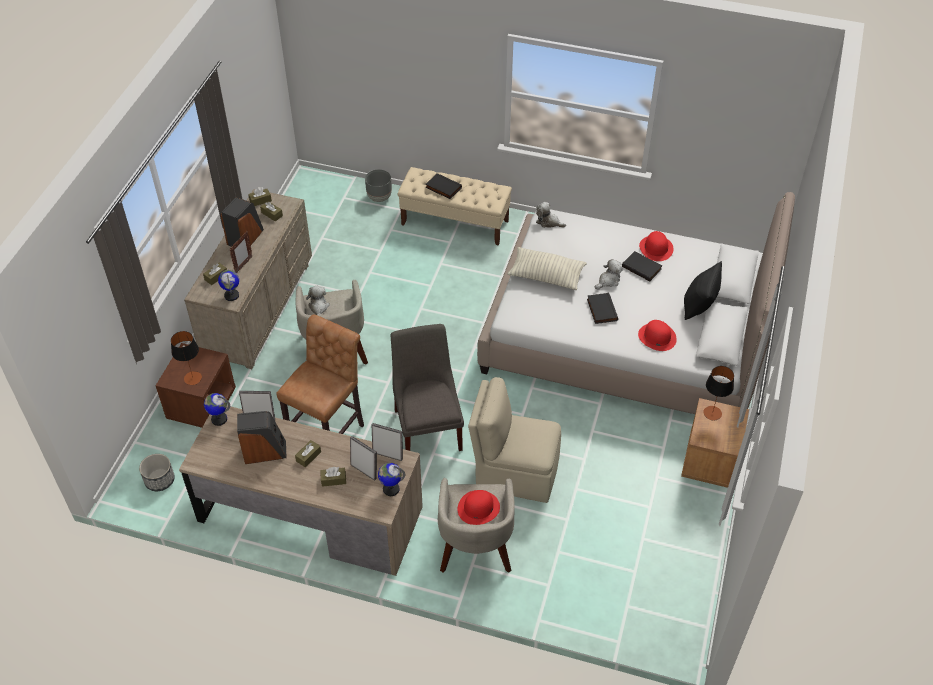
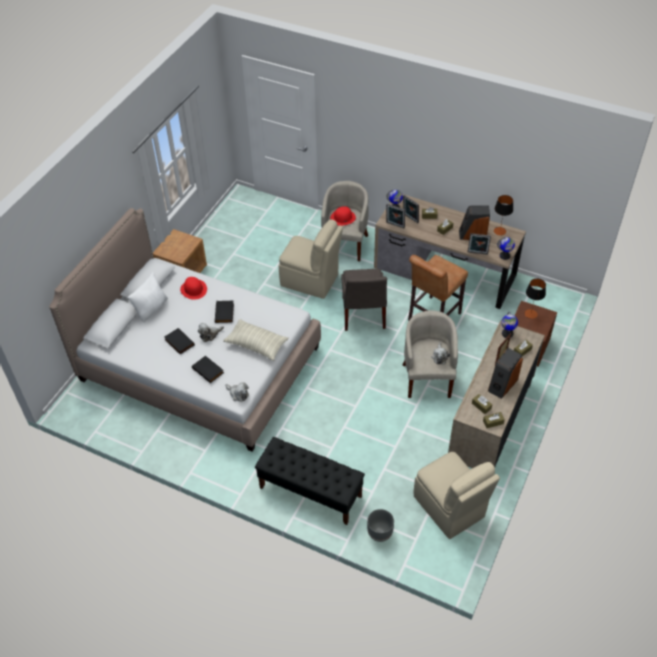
camera: 170 degrees left, 0 degrees up
(159, 480) = (546, 301): planter -> none
(310, 224) = (449, 508): none -> beige chair
(442, 188) = (320, 468): black book -> black book (208, 370)
(455, 222) = (310, 492): beige bench -> black bench
(656, 248) = (159, 358): red hat -> none
(699, 305) = (151, 308): black pillow -> white pillow
(712, 413) = (178, 254): table lamp -> table lamp (499, 231)

